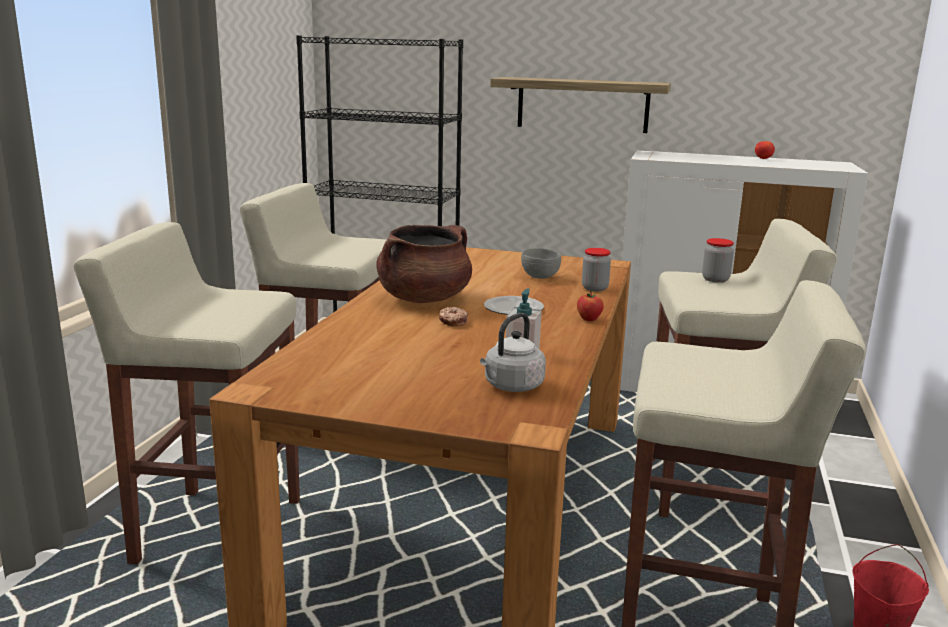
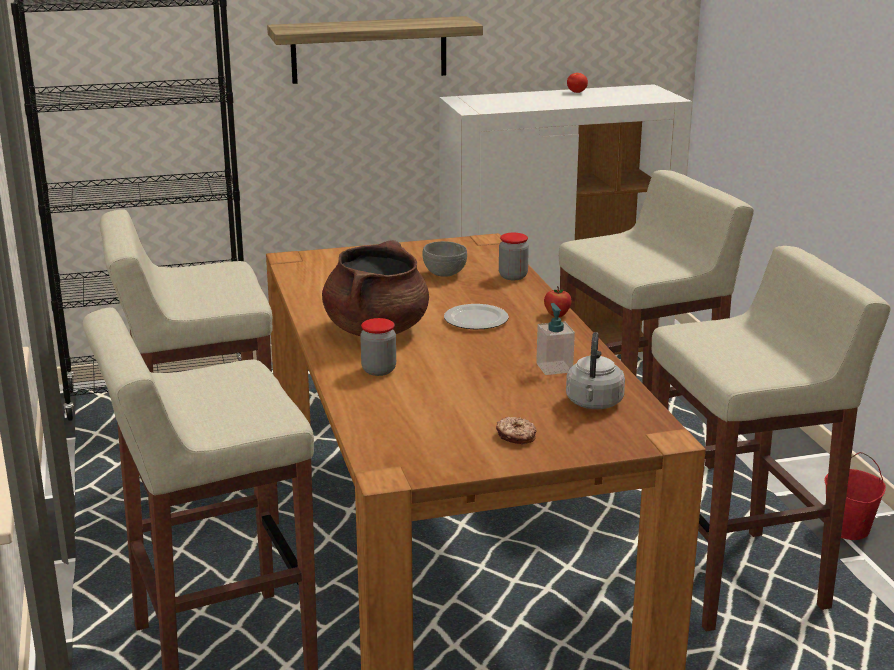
camera: 30 degrees left, 5 degrees up
(452, 322) = (445, 350): donut -> donut (516, 437)
(715, 279) = (621, 243): jar -> jar (379, 370)

